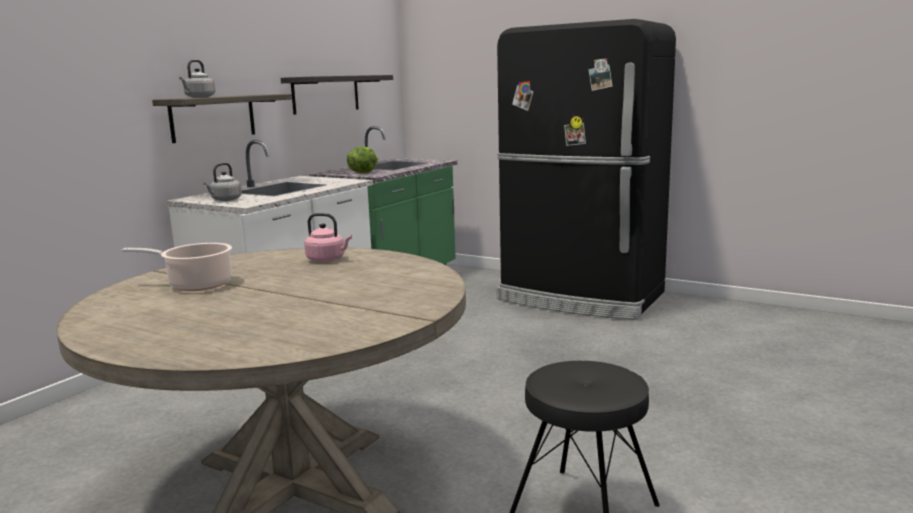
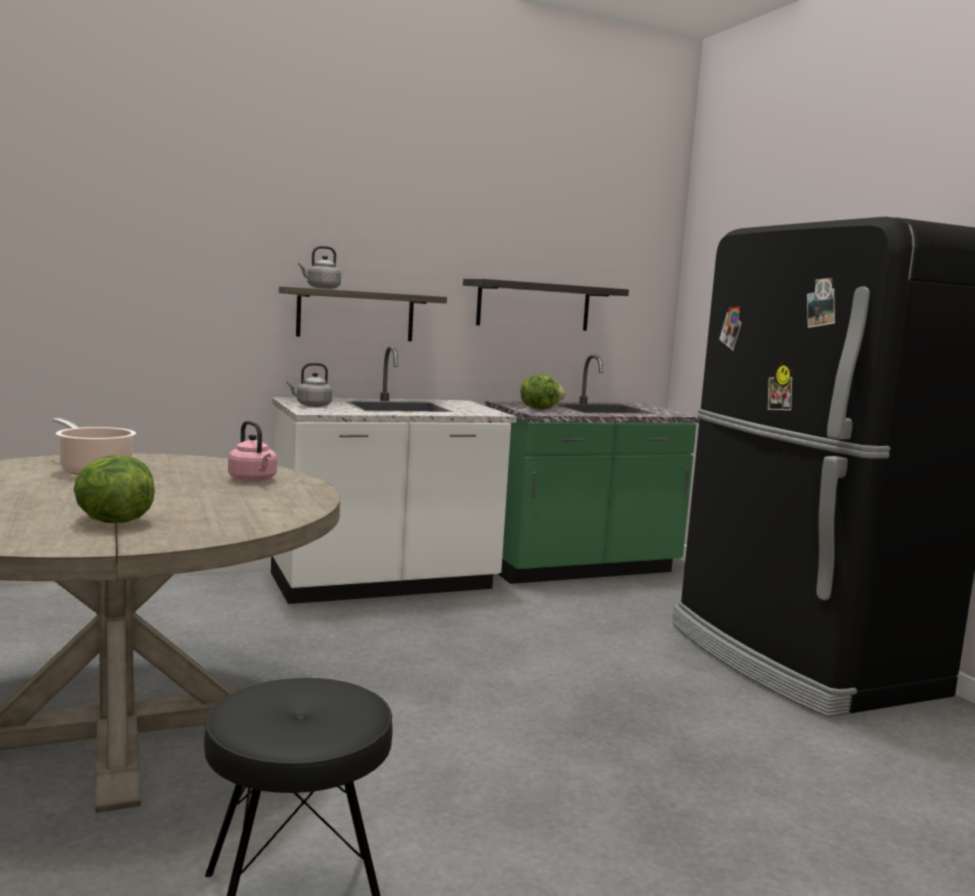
camera: 35 degrees right, 5 degrees down
(352, 307) = (112, 521): none -> lettuce

